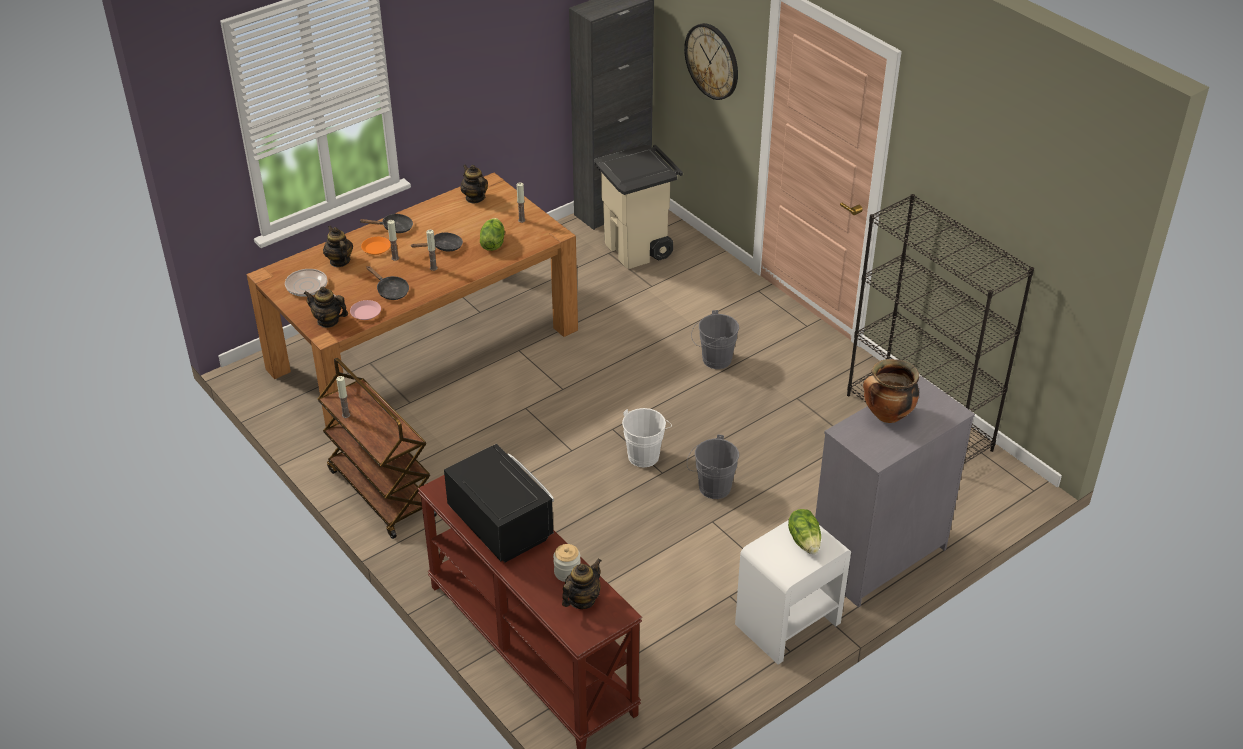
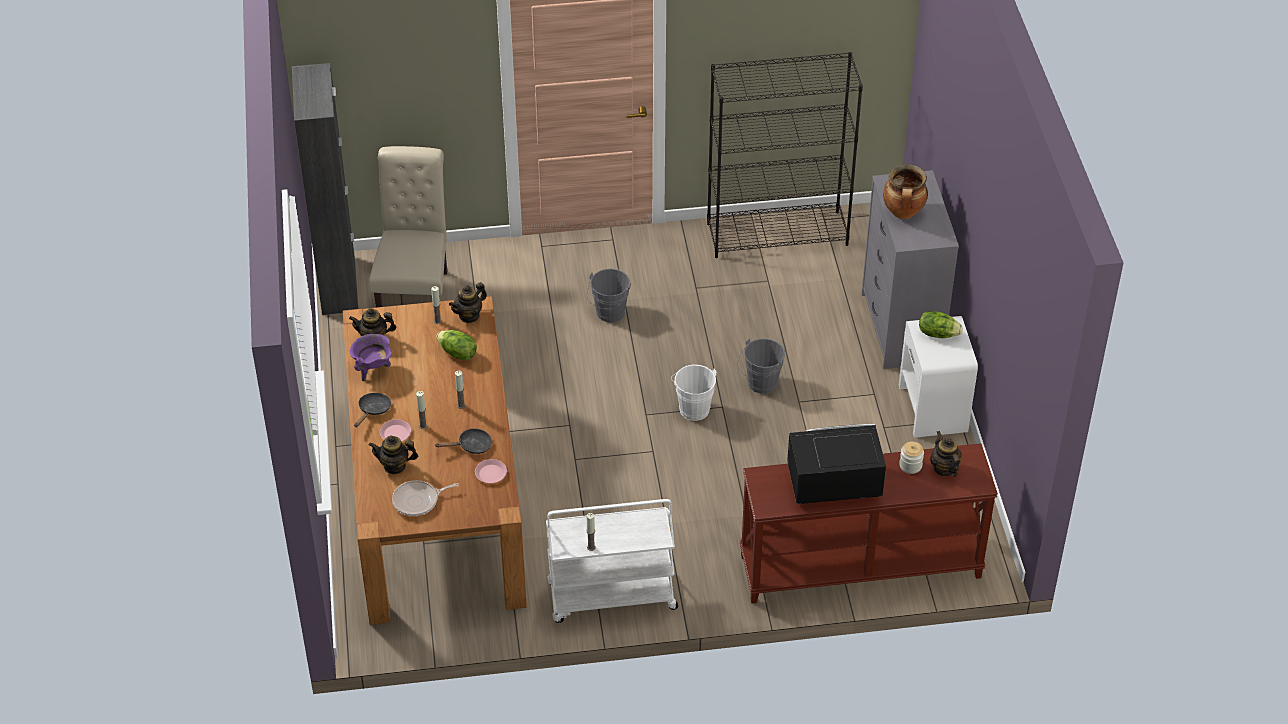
camera: 60 degrees left, 5 degrees up
(328, 321) = (482, 503): teapot -> teapot (469, 315)
(376, 248) = (395, 433): orange plate -> pink plate
(380, 492) = (611, 597): brown cart -> white cart
(440, 210) = (373, 369): none -> purple cooking pot
(444, 247) = (434, 387): black frying pan -> none
(638, 249) = (416, 294): beige trash can -> beige chair
(712, 61) = (420, 81): wall clock -> none

